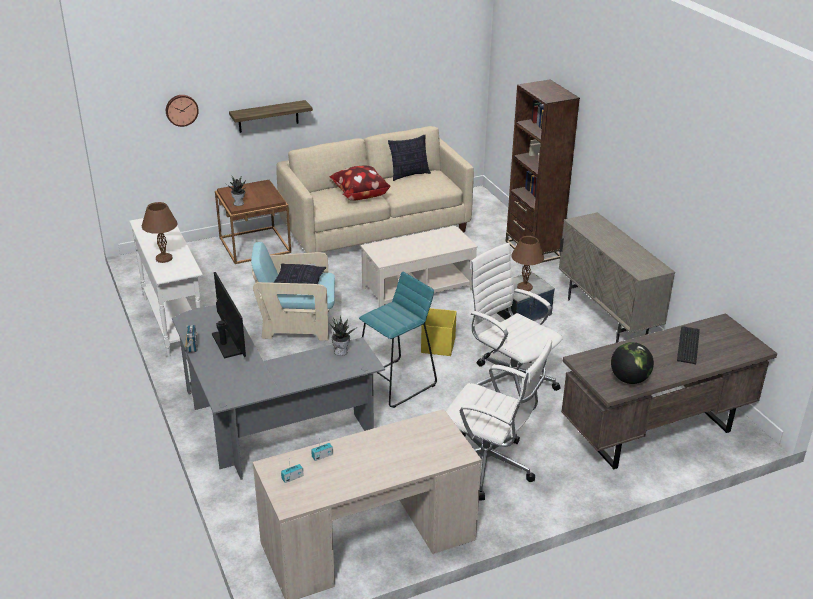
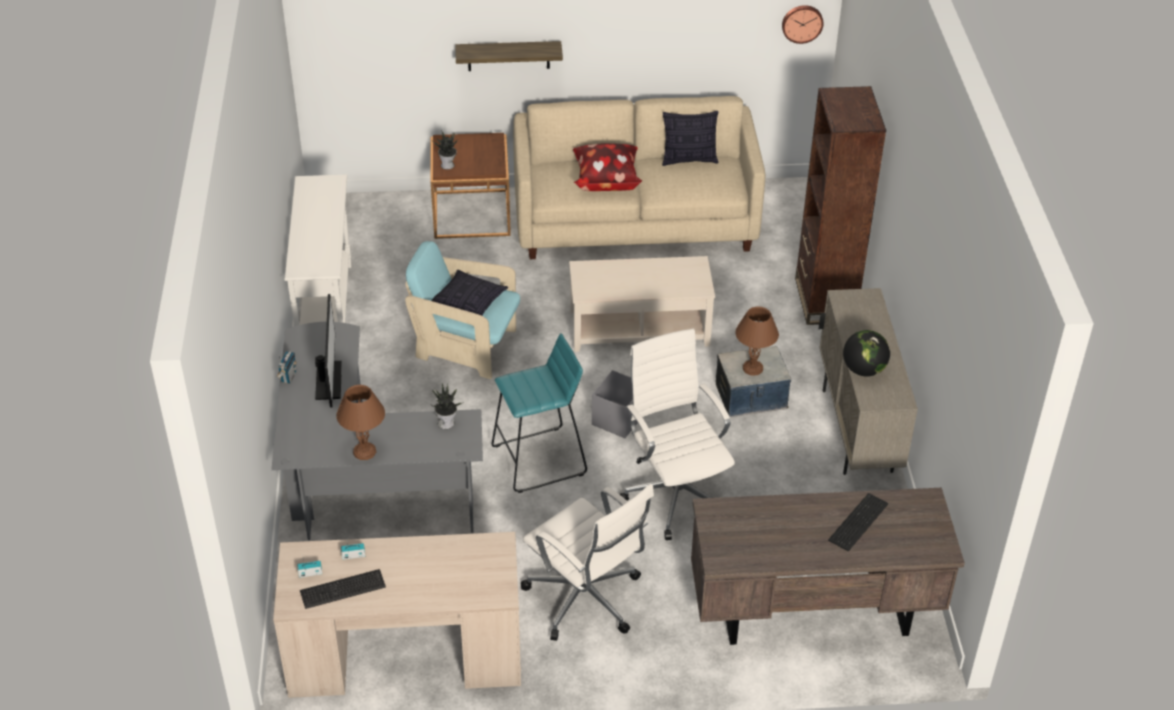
camera: 20 degrees right, 10 degrees up
(164, 258) = (308, 244): brown table lamp -> brown table lamp (365, 451)
(181, 110) = (393, 36): wall clock -> wall clock (802, 23)
(329, 482) = (344, 590): none -> keyboard
(437, 346) = (617, 420): yellow storage box -> grey storage box
(629, 379) = (751, 551): globe -> globe (863, 370)

